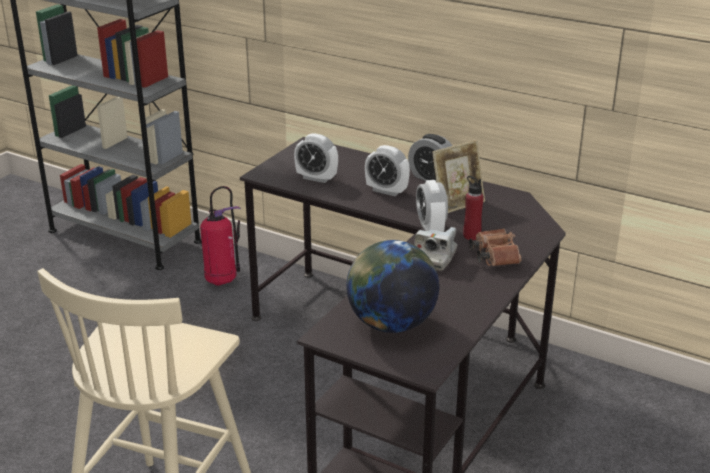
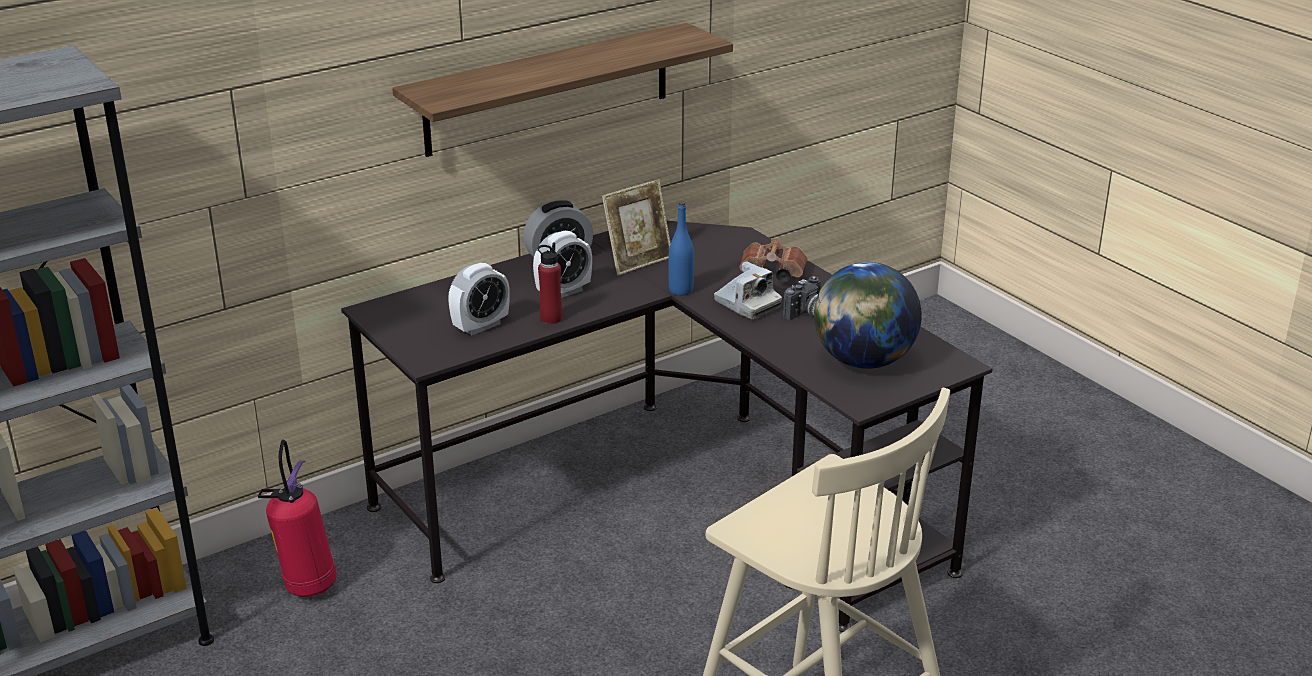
camera: 65 degrees left, 0 degrees up
(430, 229) = (681, 290): alarm clock -> blue bottle
(444, 285) = (808, 314): none -> camera
(457, 204) = (638, 262): picture frame -> picture frame turned 60 degrees clockwise
(462, 54) = (548, 89): none -> shelf
(471, 236) = (717, 273): red bottle -> red bottle (551, 318)

